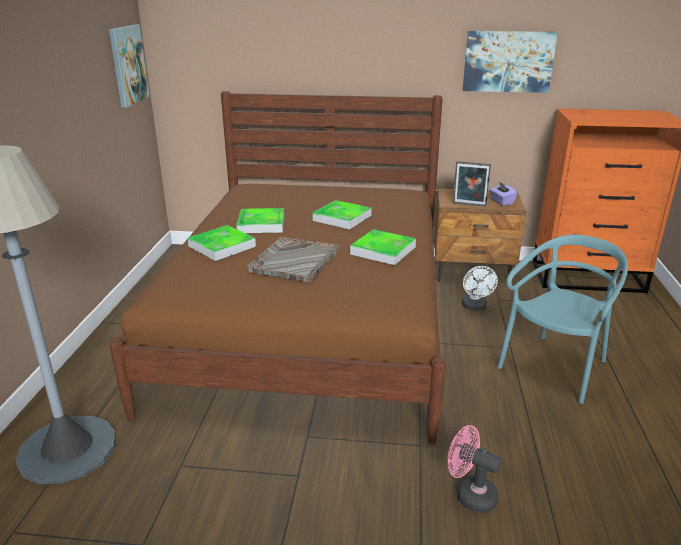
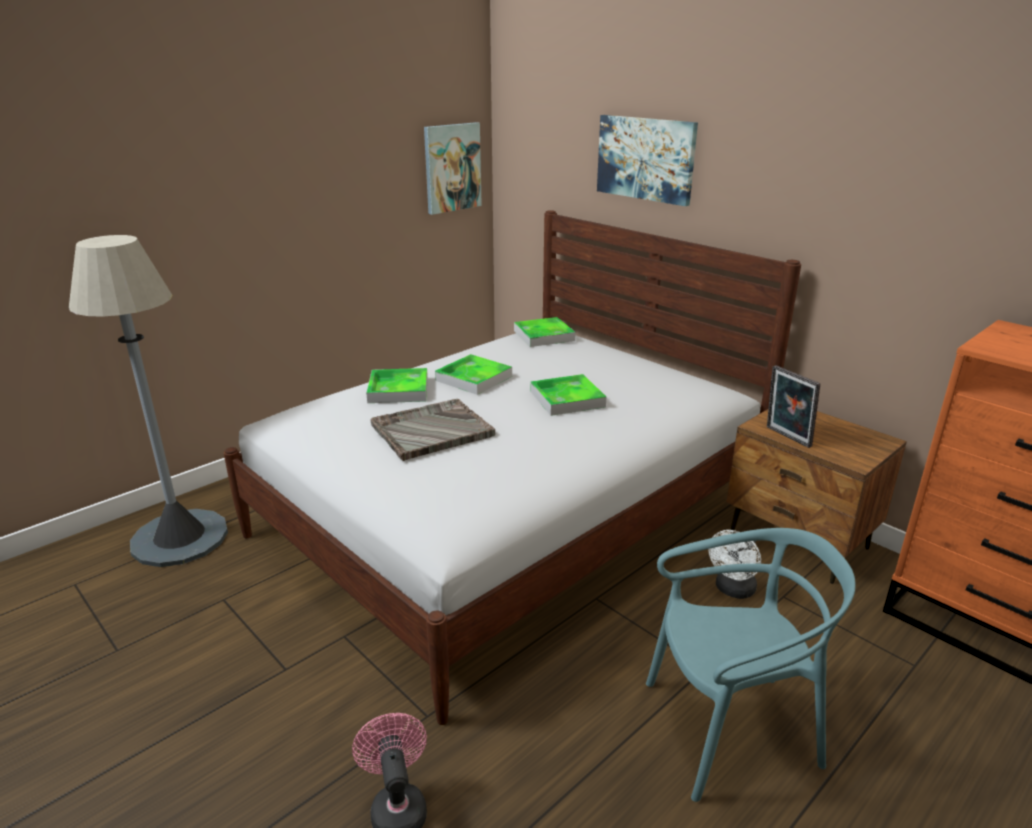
camera: 40 degrees right, 0 degrees up
(310, 322) = (510, 517): brown bed -> white bed
(383, 250) = (539, 455): tray -> tray (544, 335)
(501, 202) = (847, 449): purple tissue box -> none
(508, 61) = (920, 224): picture -> picture (645, 158)

